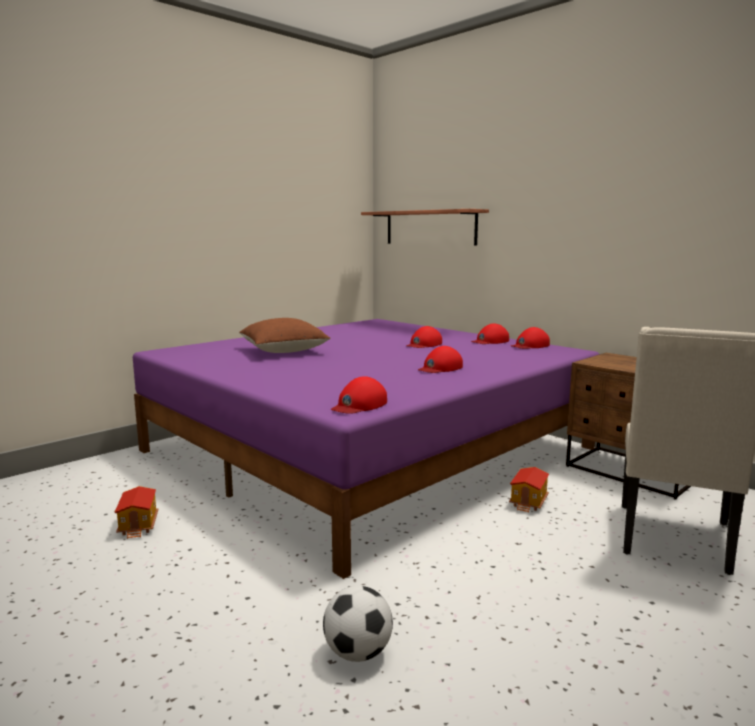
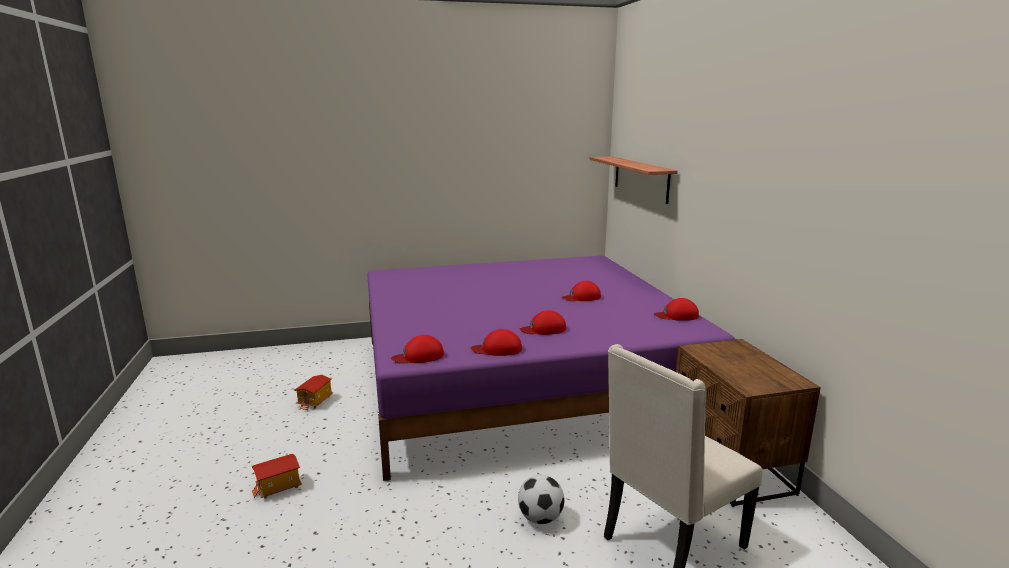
camera: 30 degrees right, 5 degrees up
(284, 351) = (462, 286): brown pillow -> none
(358, 653) = (334, 534): football -> football (540, 518)
(490, 341) = (649, 303): red cap -> red cap (497, 349)
(529, 502) = (589, 465): toy house -> toy house (278, 487)

